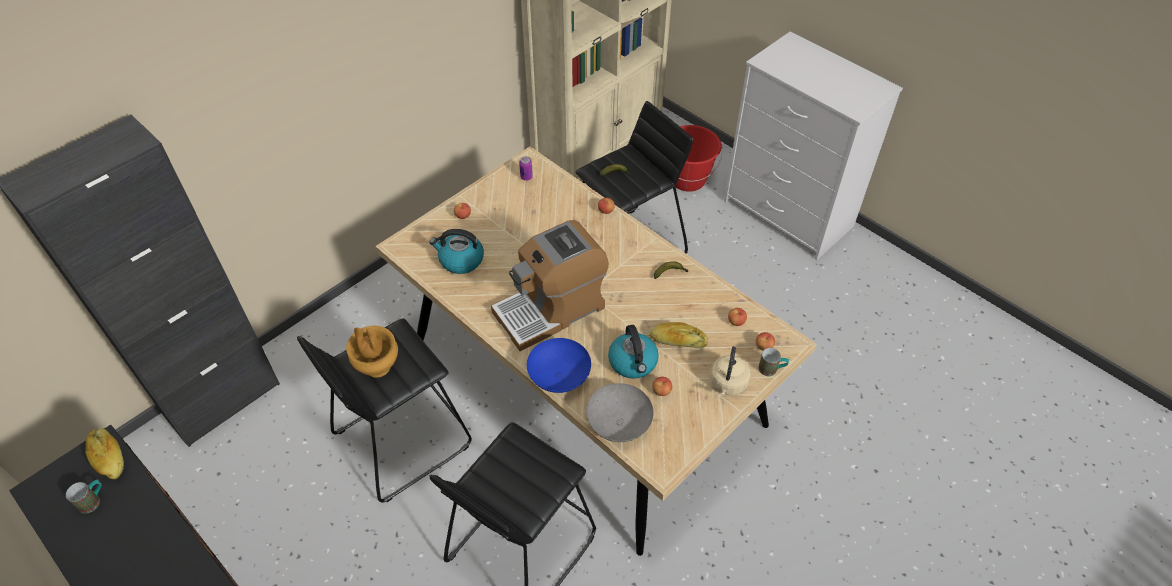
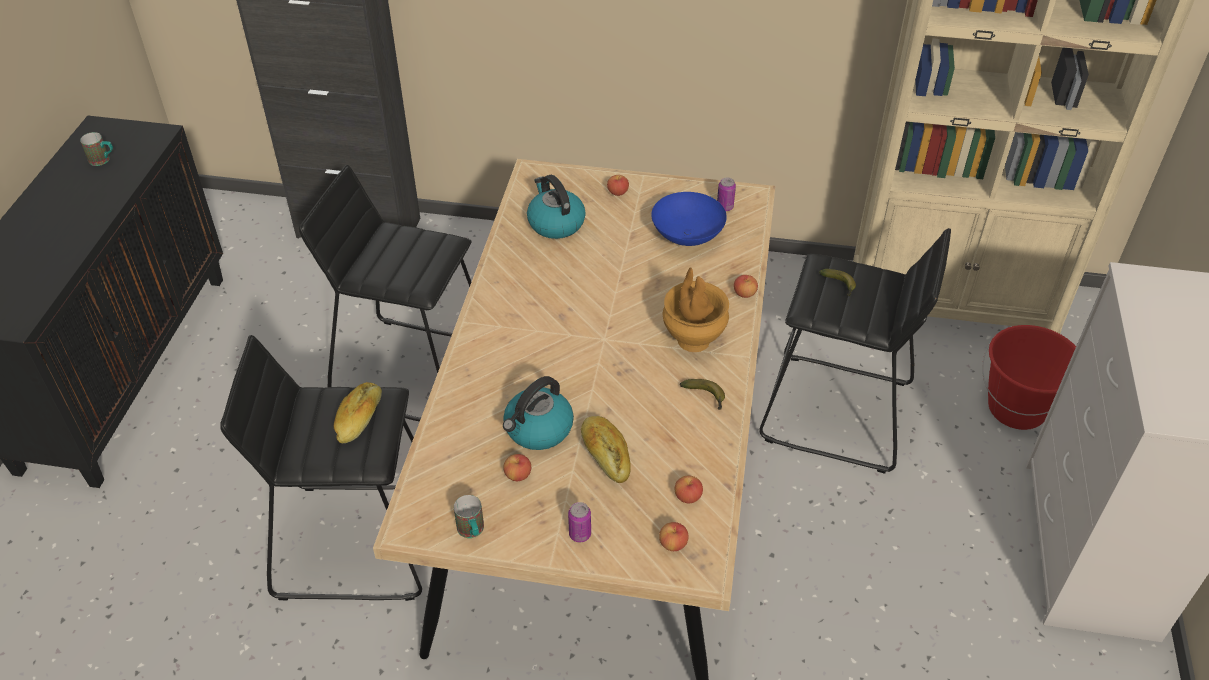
camera: 55 degrees right, 5 degrees down
(108, 457) = (149, 143): bread -> bread (360, 419)
(377, 367) = (391, 254): brown vase -> brown vase (692, 340)
(551, 309) = (553, 323): coffee machine -> none
(559, 378) = (464, 378): blue bowl -> blue bowl (686, 237)
(620, 424) = (442, 460): grey bowl -> none
(727, 384) = (580, 534): beige kettle -> can
(771, 369) = (642, 569): mug -> mug (472, 532)

